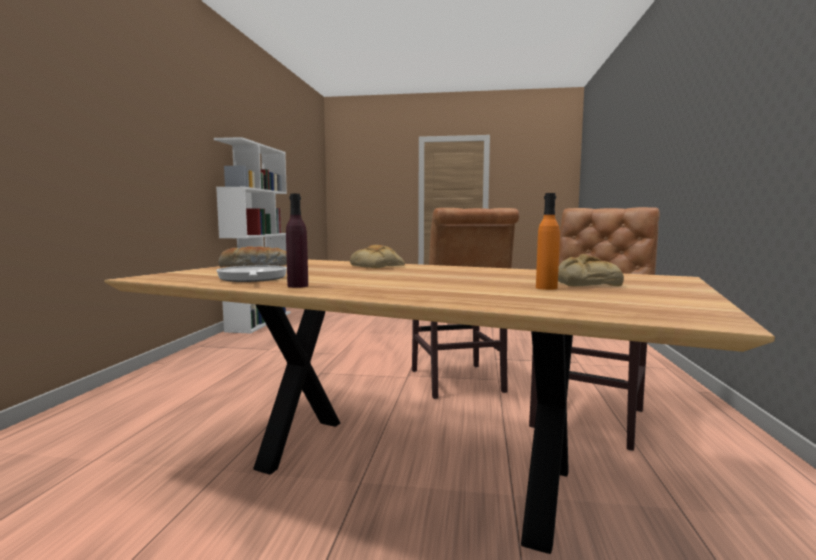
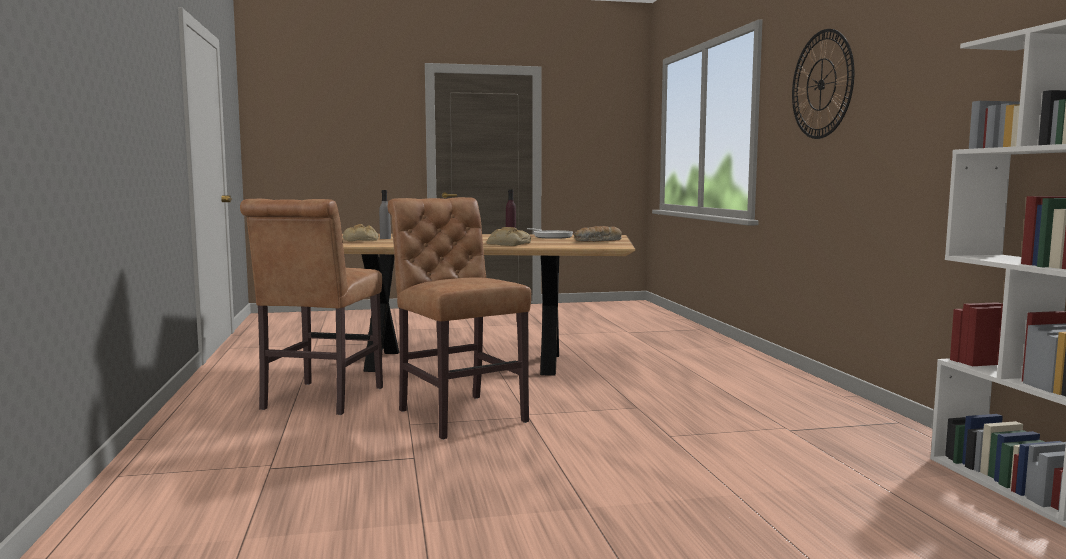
camera: 160 degrees right, 0 degrees up
(70, 93) = (821, 84): none -> wall clock
(546, 288) = (385, 238): orange bottle -> grey bottle

